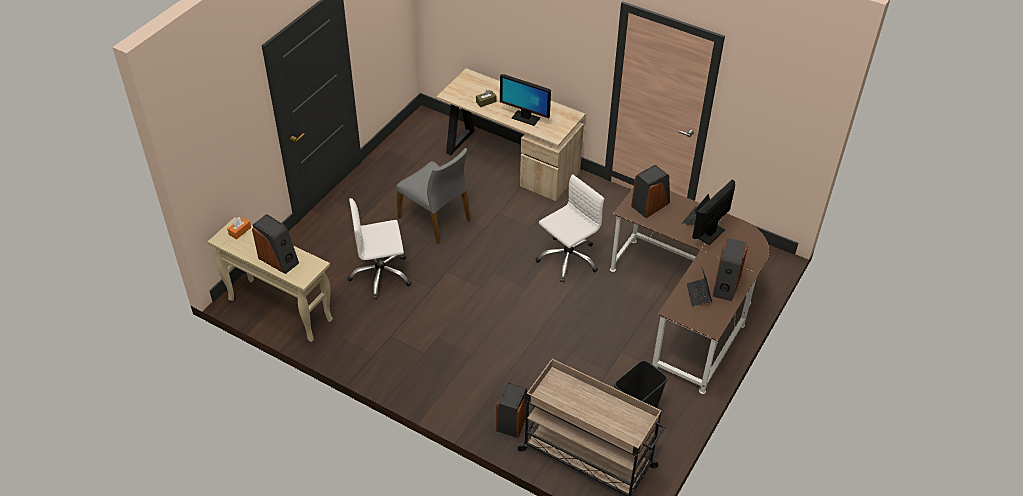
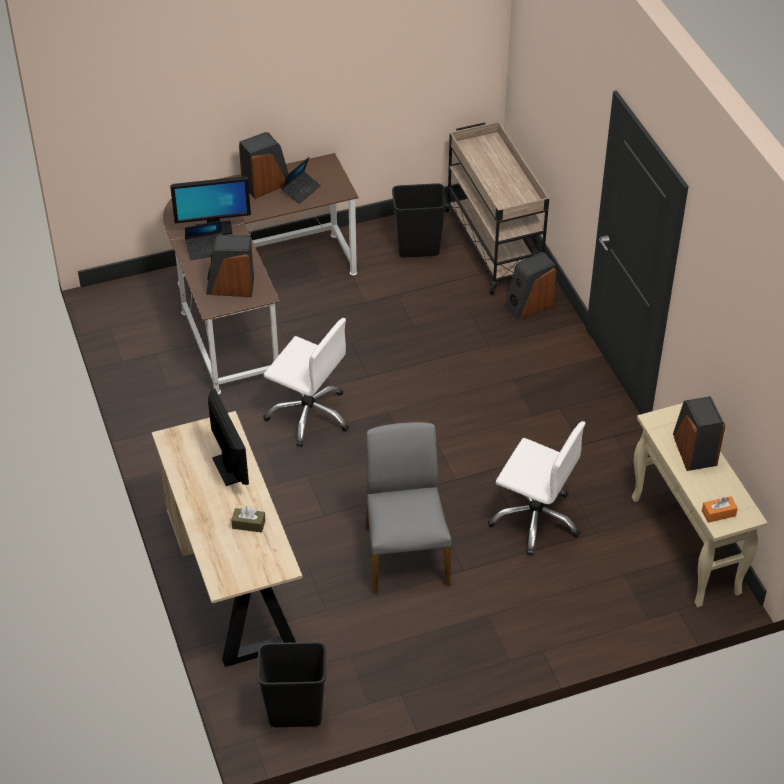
camera: 140 degrees left, 0 degrees up
(418, 130) = (296, 712): none -> black trash can
(568, 259) = (309, 414): white office chair -> white office chair turned 150 degrees counterclockwise

